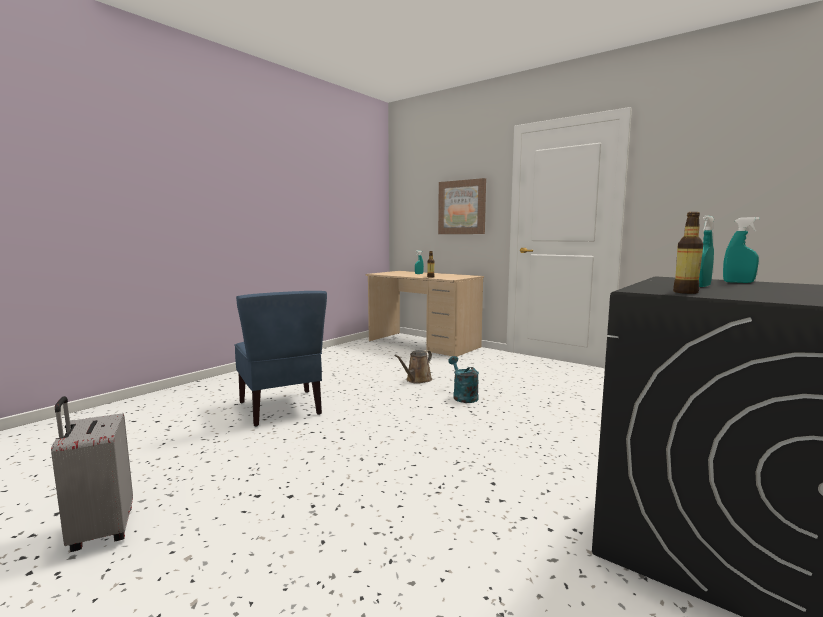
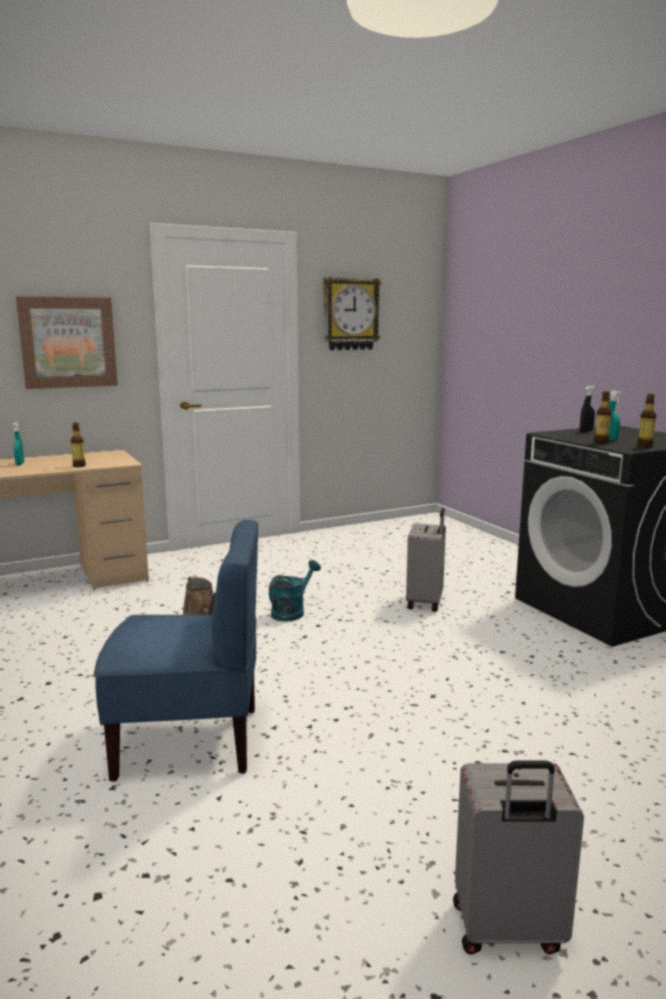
camera: 65 degrees left, 5 degrees up
(463, 396) = (292, 612): turquoise watering can -> turquoise watering can turned 120 degrees clockwise
(550, 434) = (426, 602): none -> grey suitcase
(662, 285) = (601, 442): none -> bottle
(686, 173) = (350, 314): none -> wall clock
(738, 282) = (586, 431): turquoise spray bottle -> black spray bottle

